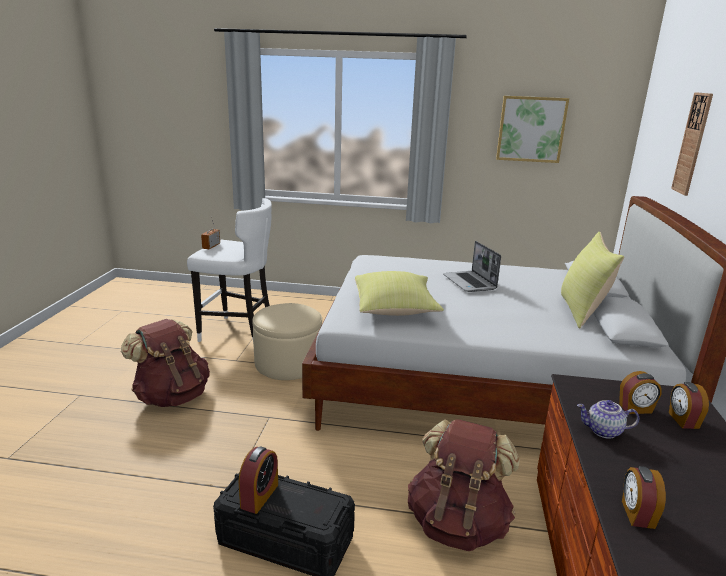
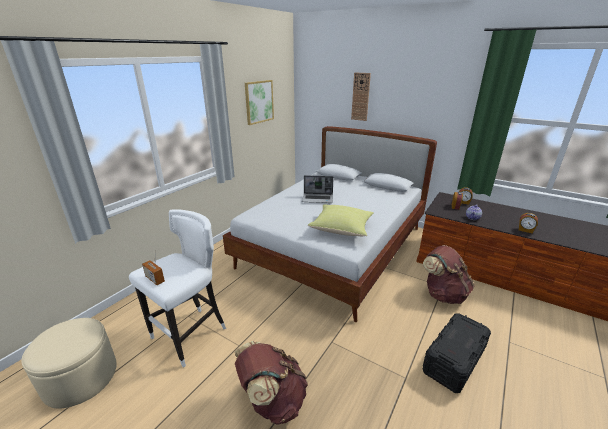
camera: 65 degrees left, 5 degrees up
(259, 496) = (458, 348): alarm clock -> none
(288, 363) = (264, 315): beige ottoman -> beige ottoman (81, 377)
(582, 311) = (366, 187): yellow pillow -> none

